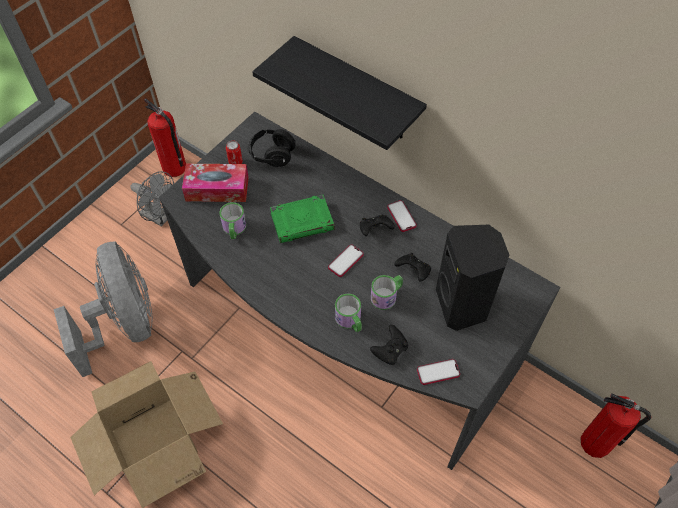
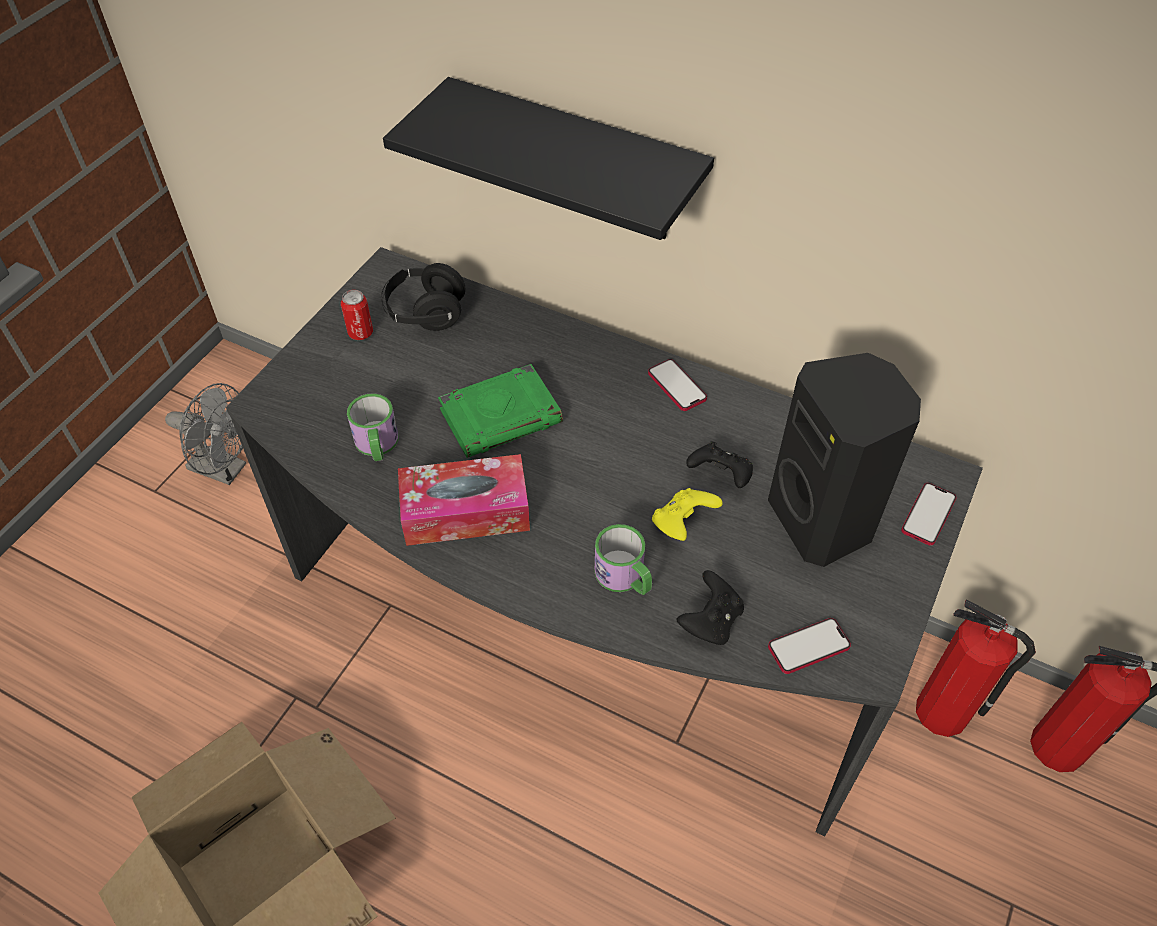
camera: 10 degrees left, 5 degrees down
(125, 324) = (182, 664): grey fan -> none
(175, 168) = (241, 385): fire extinguisher -> fire extinguisher (943, 712)
(217, 189) = (334, 380): tissue box -> tissue box (465, 511)
(345, 261) = (593, 473): phone -> phone (928, 515)
(375, 230) = (635, 414): black game controller -> none
(387, 296) = (682, 523): mug -> yellow game controller

